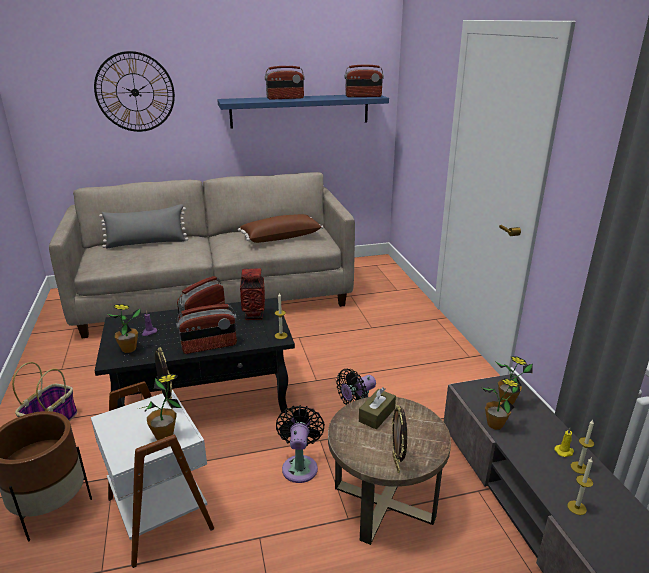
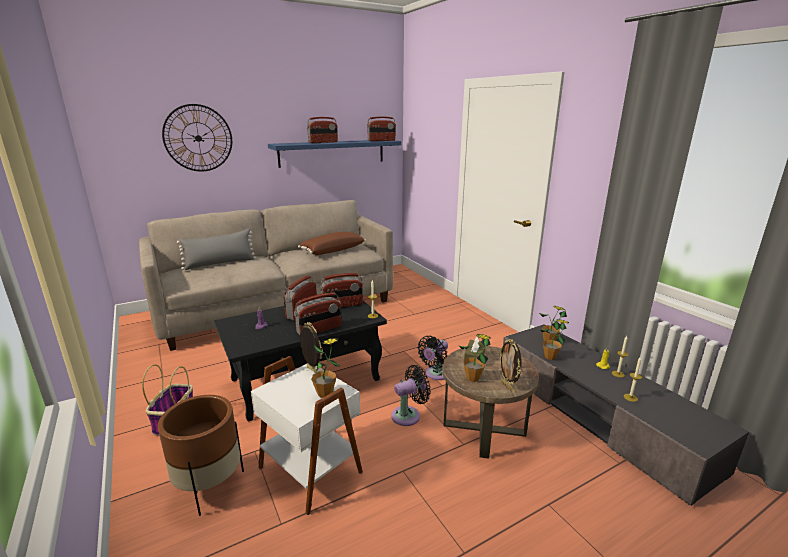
camera: 15 degrees left, 5 degrees down
(129, 349) = (250, 340): potted plant -> potted plant (473, 378)
(254, 315) = (342, 305): vase -> radio
(300, 466) = (408, 415): black fan -> black fan turned 75 degrees clockwise

